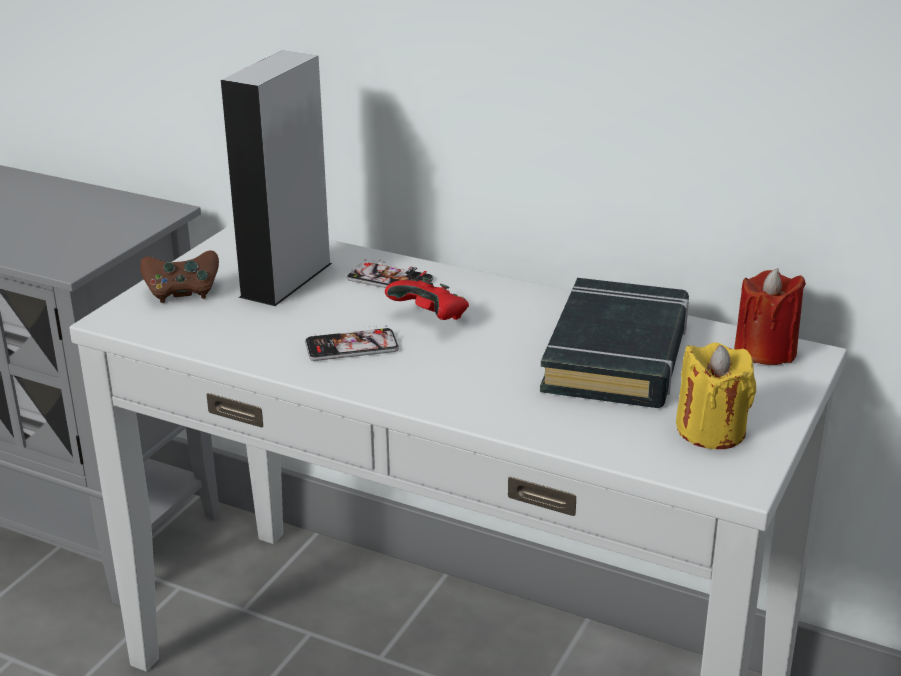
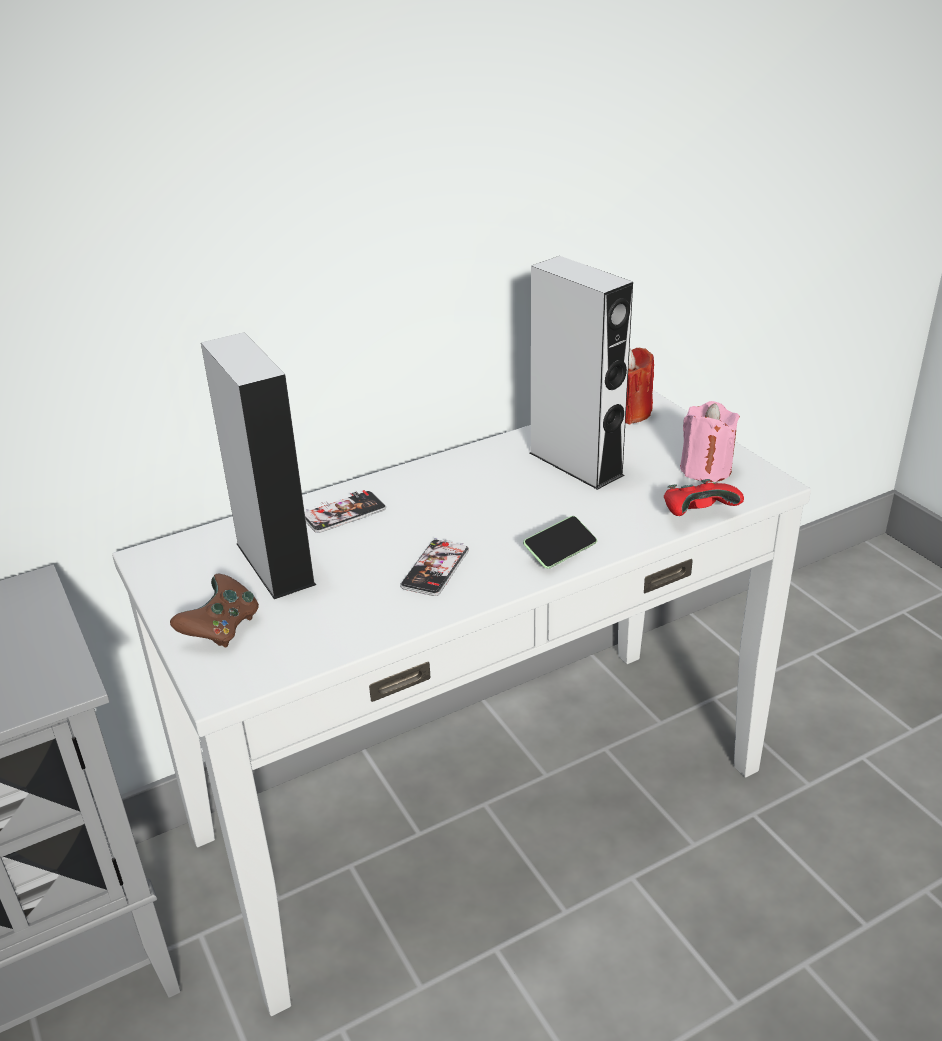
camera: 55 degrees left, 5 degrees up
(431, 318) = (433, 517): red game controller -> red game controller (697, 514)
(447, 396) = (560, 551): none -> phone
(617, 355) = (576, 464): black book -> grey speaker
(711, 431) = (705, 469): yellow candle -> pink candle

